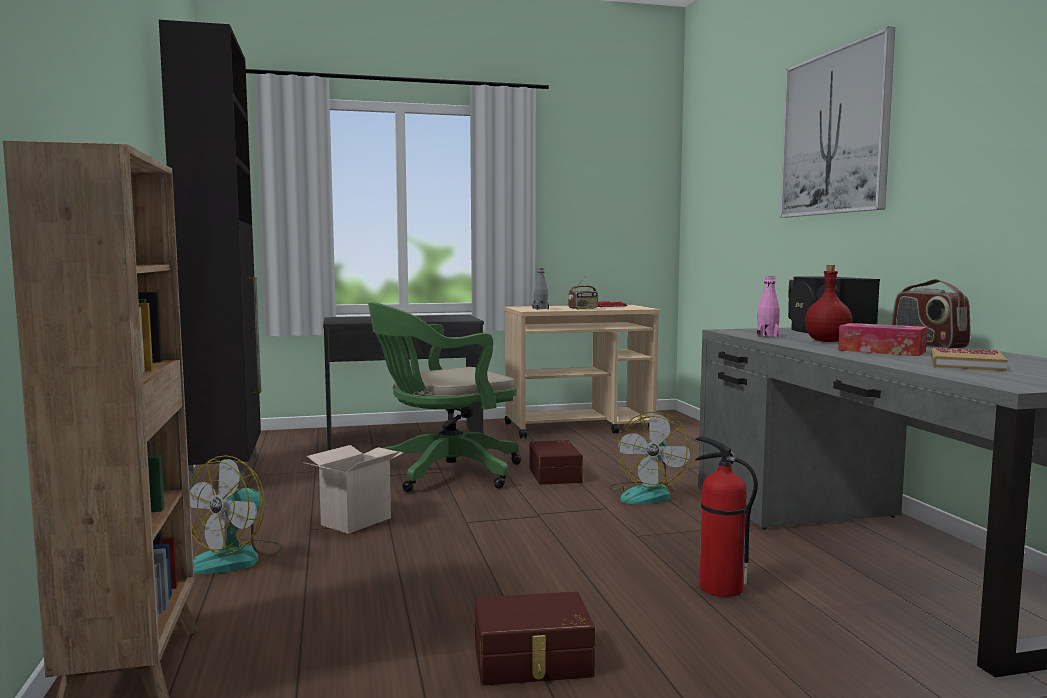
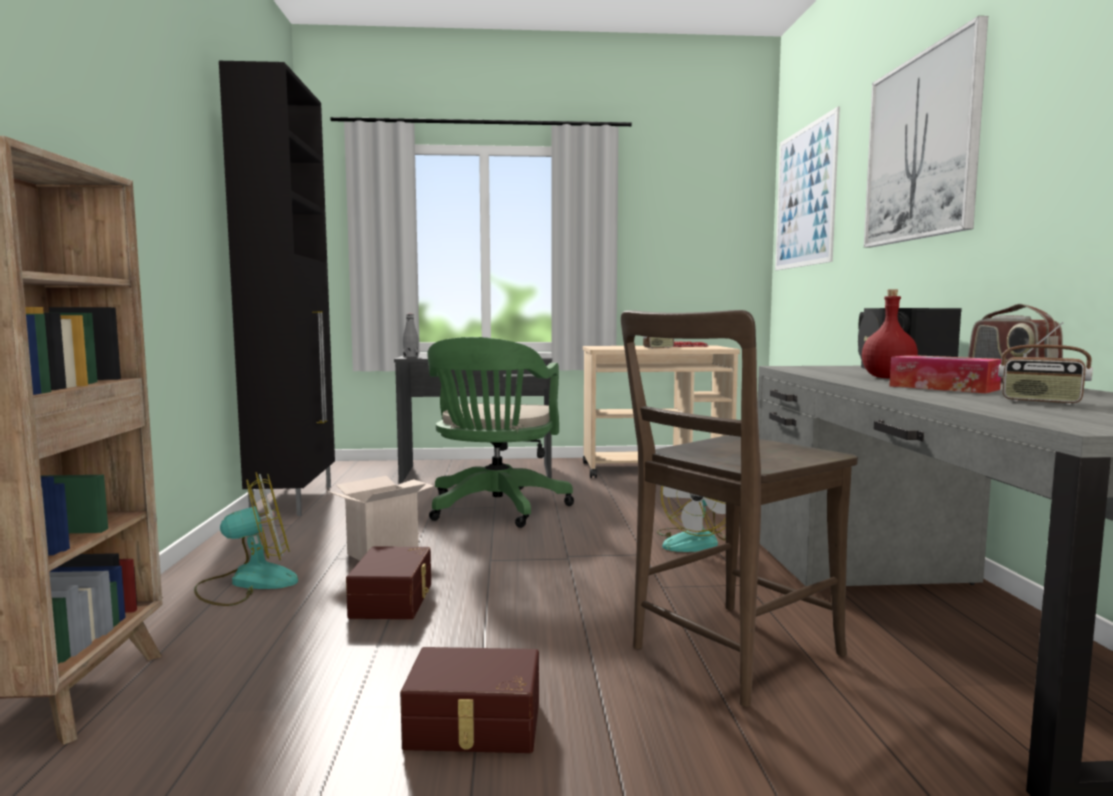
camera: 10 degrees right, 0 degrees up
(236, 558) = (247, 583): fan -> fan turned 150 degrees counterclockwise
(443, 474) = (495, 509): green office chair -> green office chair turned 60 degrees counterclockwise
(540, 309) = (615, 347): grey bottle -> grey bottle (411, 356)
(556, 475) = (608, 516): brown storage box -> brown storage box (394, 600)
(715, 164) = (804, 197): none -> picture
(719, 587) = (728, 654): fire extinguisher -> brown chair
(767, 336) = (823, 372): pink bottle -> none
(966, 363) = (1041, 402): book -> radio

